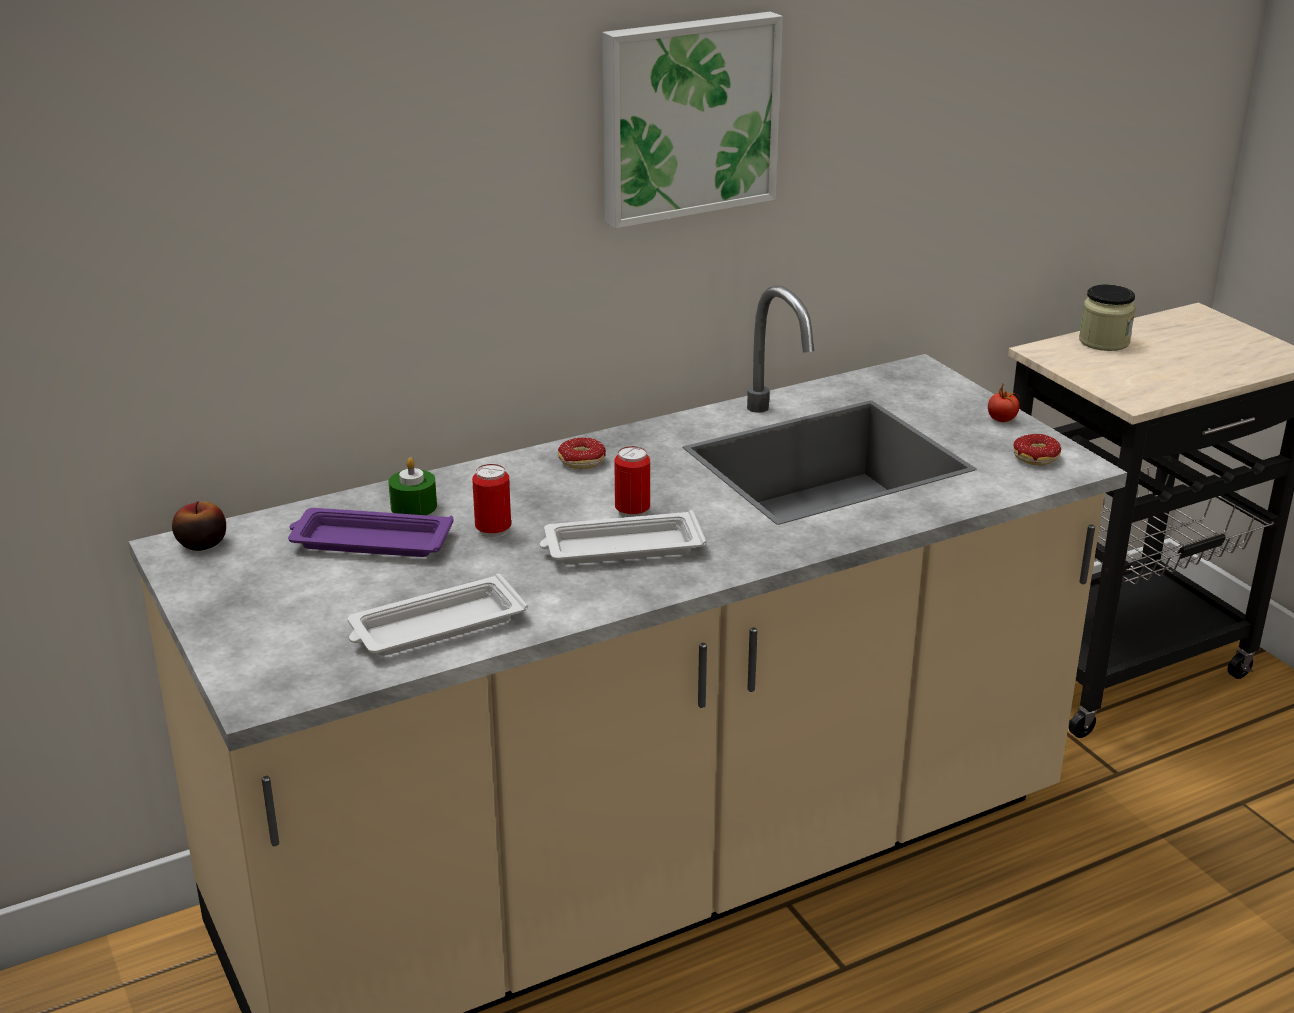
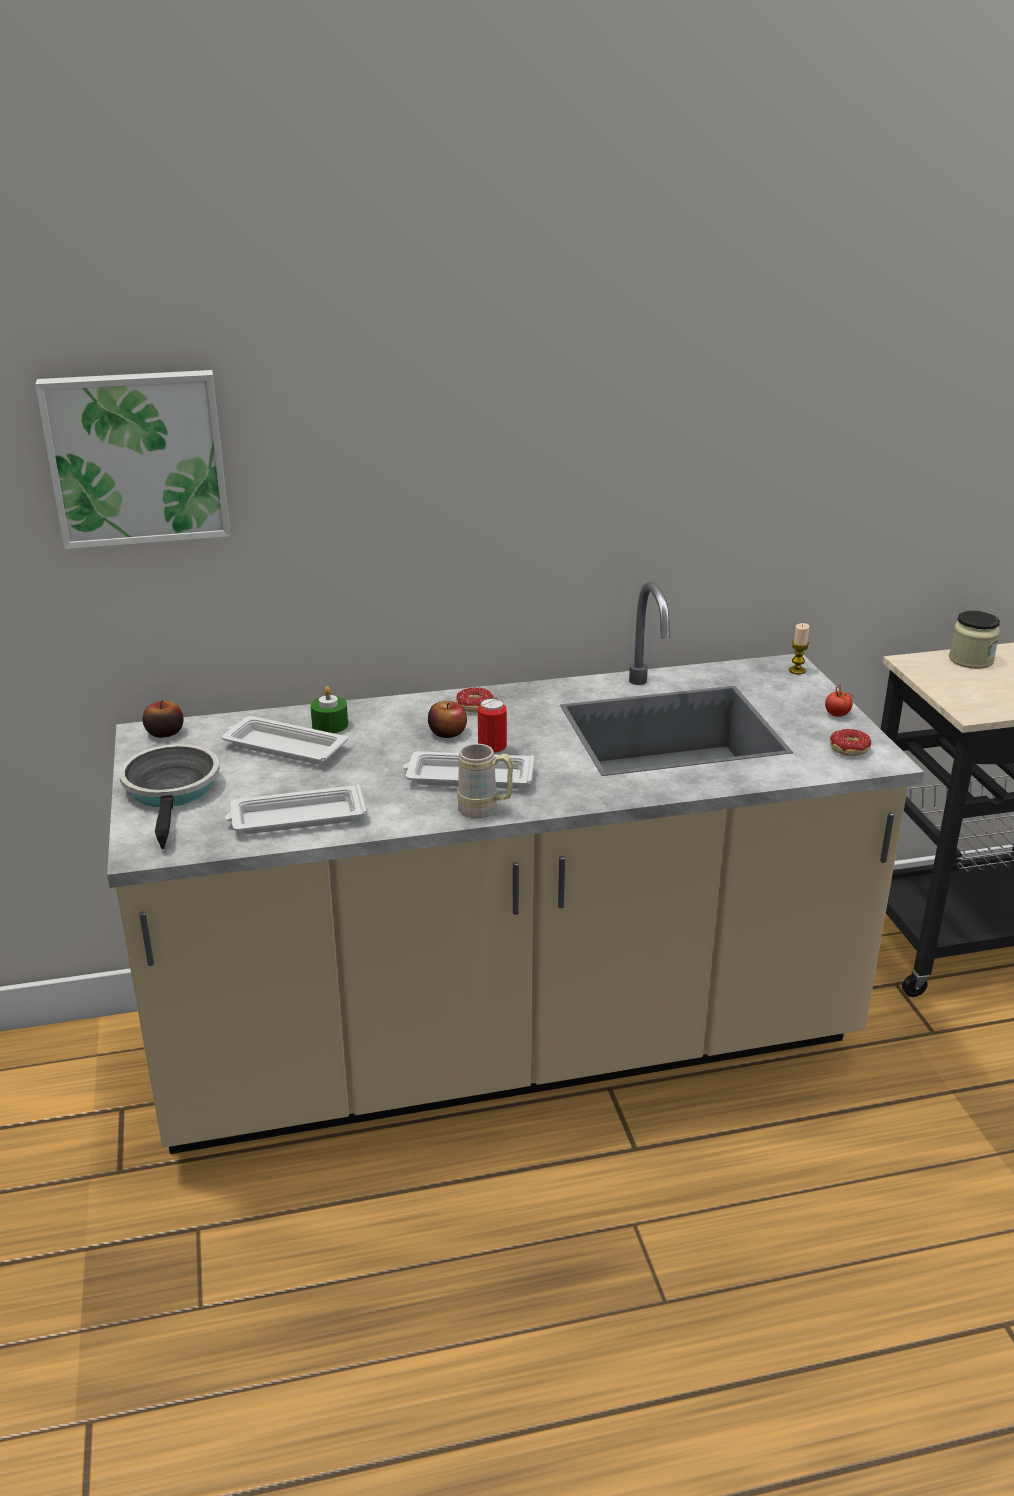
camera: 15 degrees right, 0 degrees up
(255, 617) = (172, 791): none -> frying pan
(369, 541) = (283, 747): purple tray -> white tray
(493, 531) = (378, 751): can -> none
(566, 497) = (447, 732): none -> apple
(664, 585) = (485, 810): none -> beige mug
(687, 117) = (587, 437): picture -> picture (137, 457)
(931, 374) = (797, 670): none -> candle

